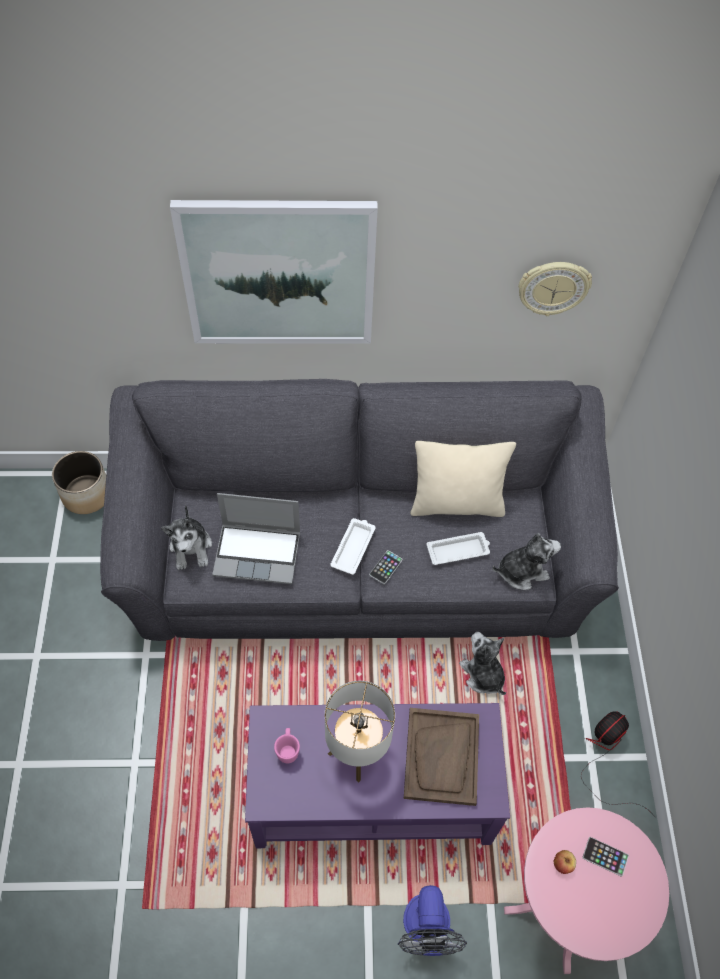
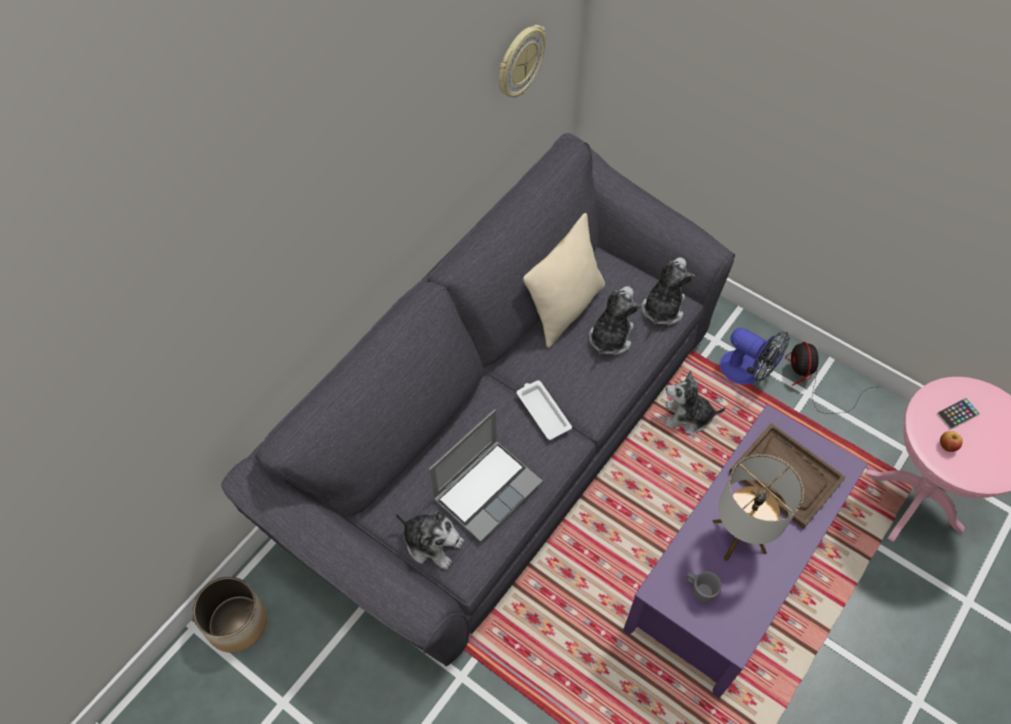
camera: 50 degrees left, 0 degrees up
(279, 274) = (325, 226): picture -> none
(288, 749) = (699, 590): pink mug -> grey mug
(385, 567) = (582, 400): phone -> none
(427, 930) = (872, 607): fan -> fan (747, 372)
(459, 550) = (610, 337): white tray -> plush toy

